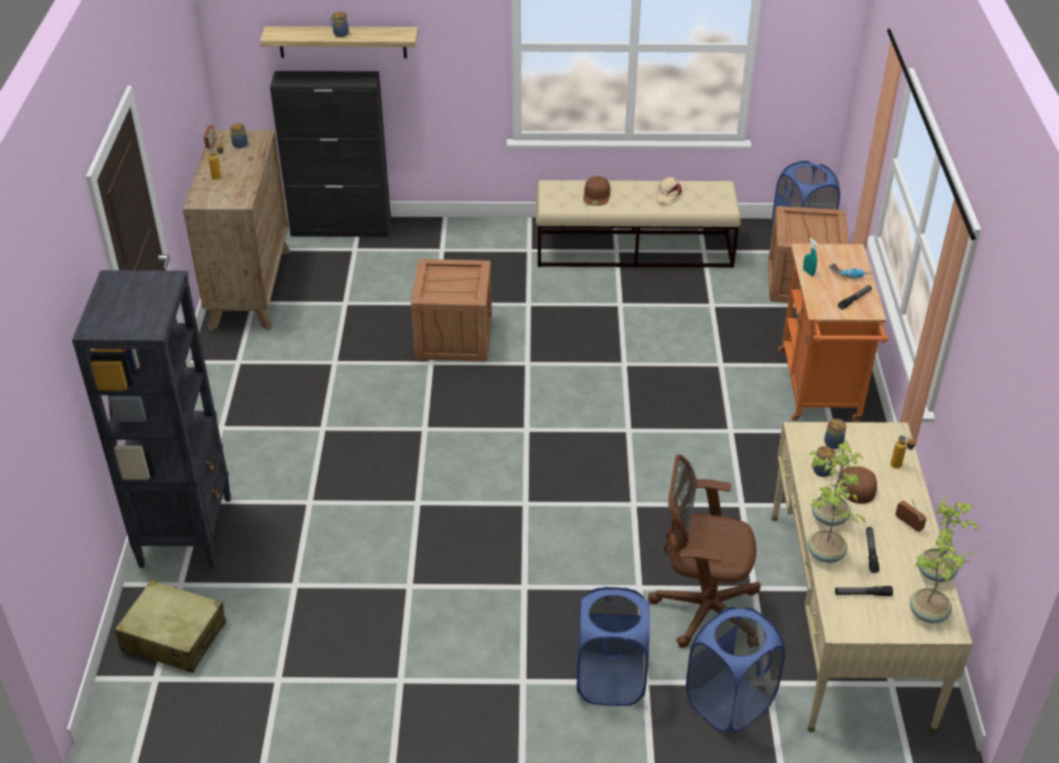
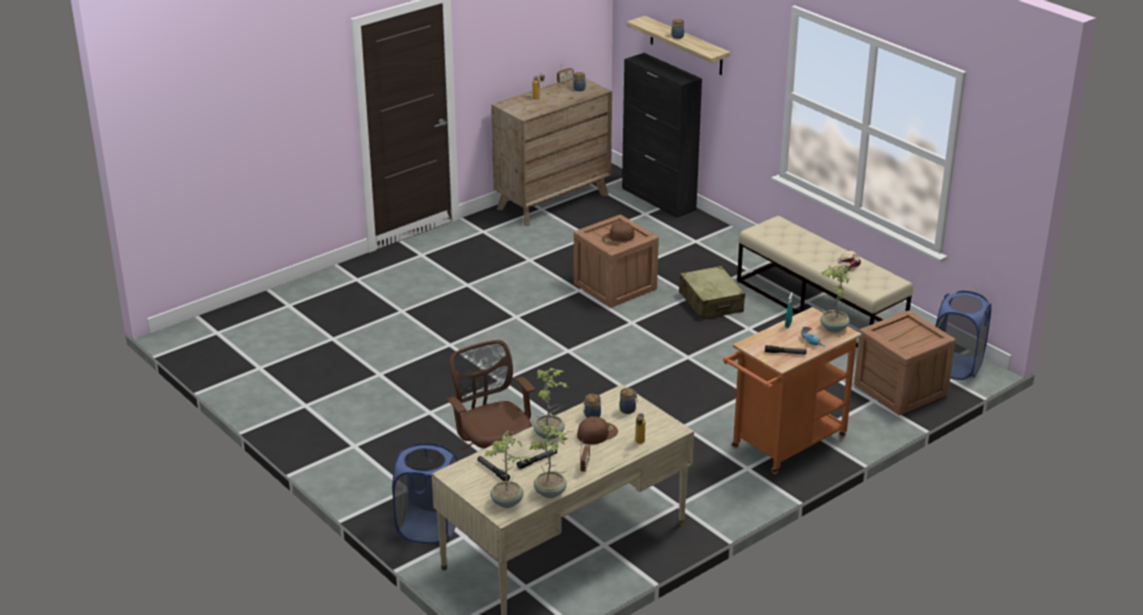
camera: 50 degrees right, 10 degrees down
(174, 636) = (250, 322): beige suitcase -> beige suitcase (711, 302)
(186, 531) = (329, 287): black bookcase -> none
(597, 195) = (796, 241): brown cap -> brown cap (618, 237)
(610, 680) = (392, 476): blue laundry basket -> none
(825, 555) = (511, 445): potted plant -> potted plant (833, 328)

